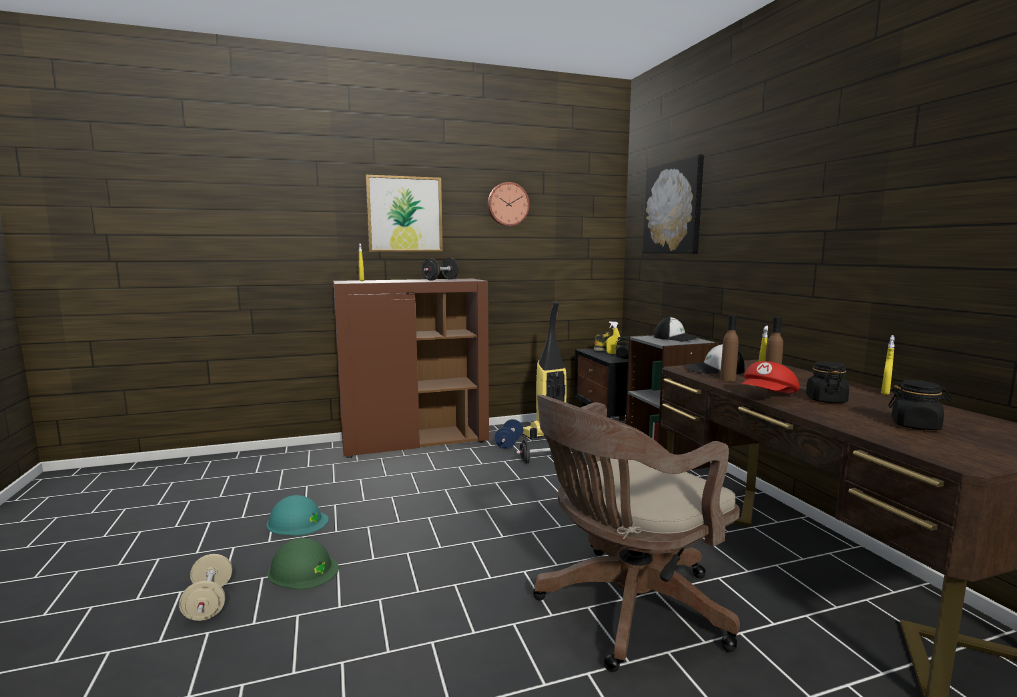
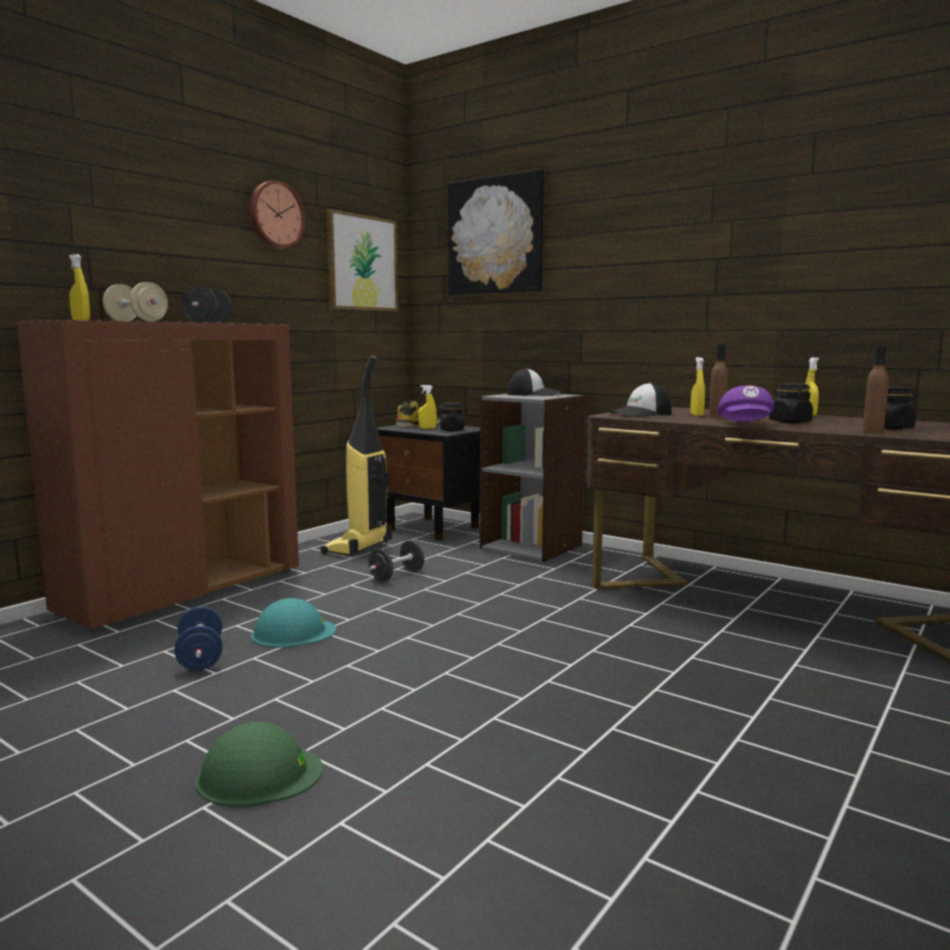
camera: 35 degrees left, 0 degrees up
(209, 603) = (162, 870): beige dumbbell -> beige dumbbell (136, 321)
(297, 522) = (144, 727): turquoise hard hat -> turquoise hard hat (293, 633)
(404, 214) = (130, 213): picture -> picture (361, 263)
(509, 443) = (327, 566): blue dumbbell -> blue dumbbell (200, 657)
(625, 609) = (689, 679): brown office chair -> none
(728, 379) = (675, 418): brown bottle -> brown bottle (873, 432)
(768, 396) = (746, 424): red cap -> purple cap

